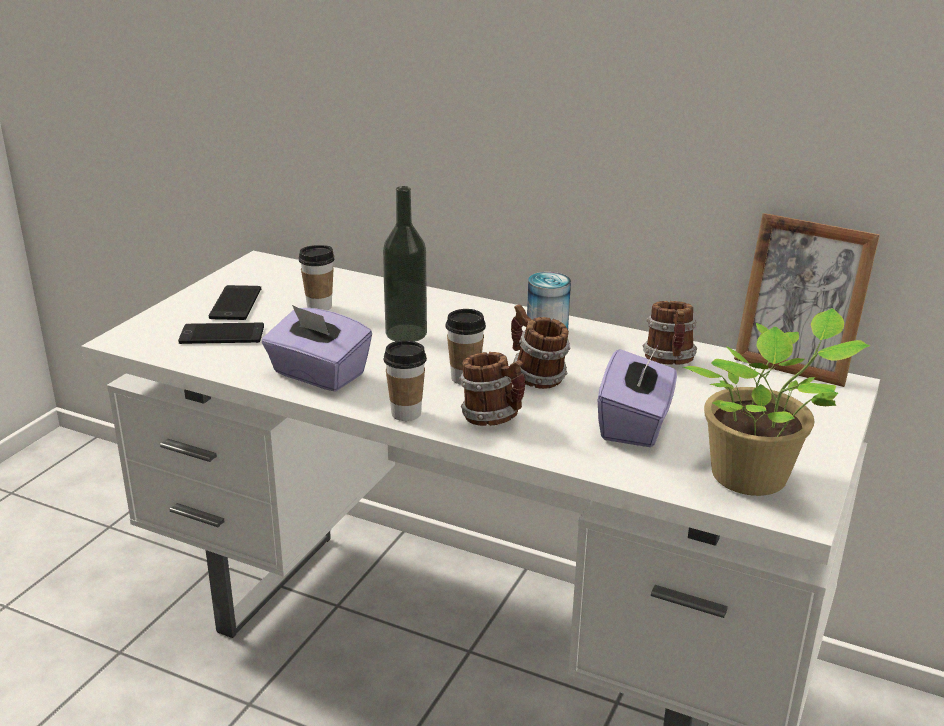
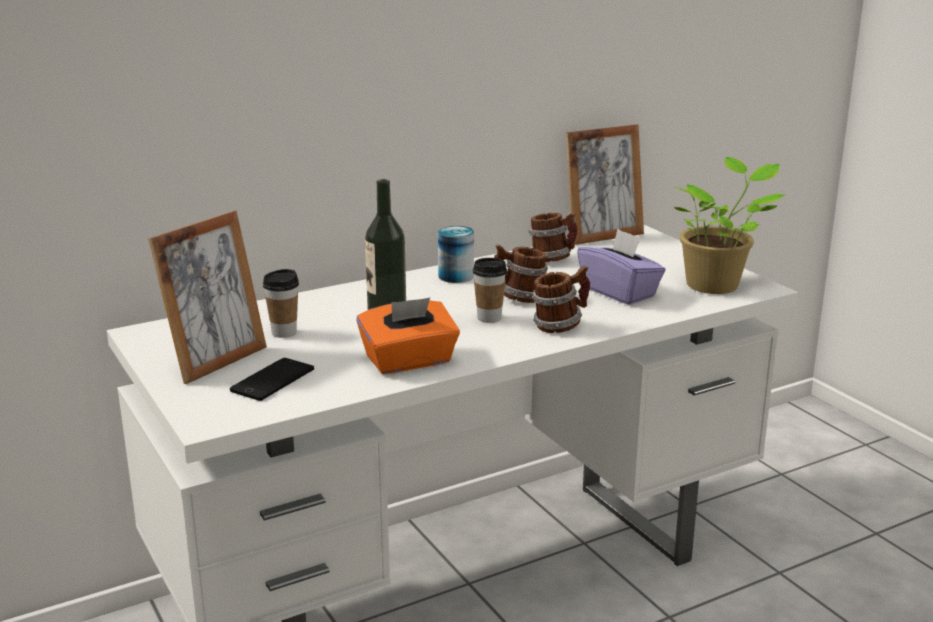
camera: 55 degrees left, 5 degrees down
(236, 303) = (216, 361): phone -> picture frame
(318, 375) = (409, 362): purple tissue box -> orange tissue box
(406, 413) = (515, 349): cup -> none

